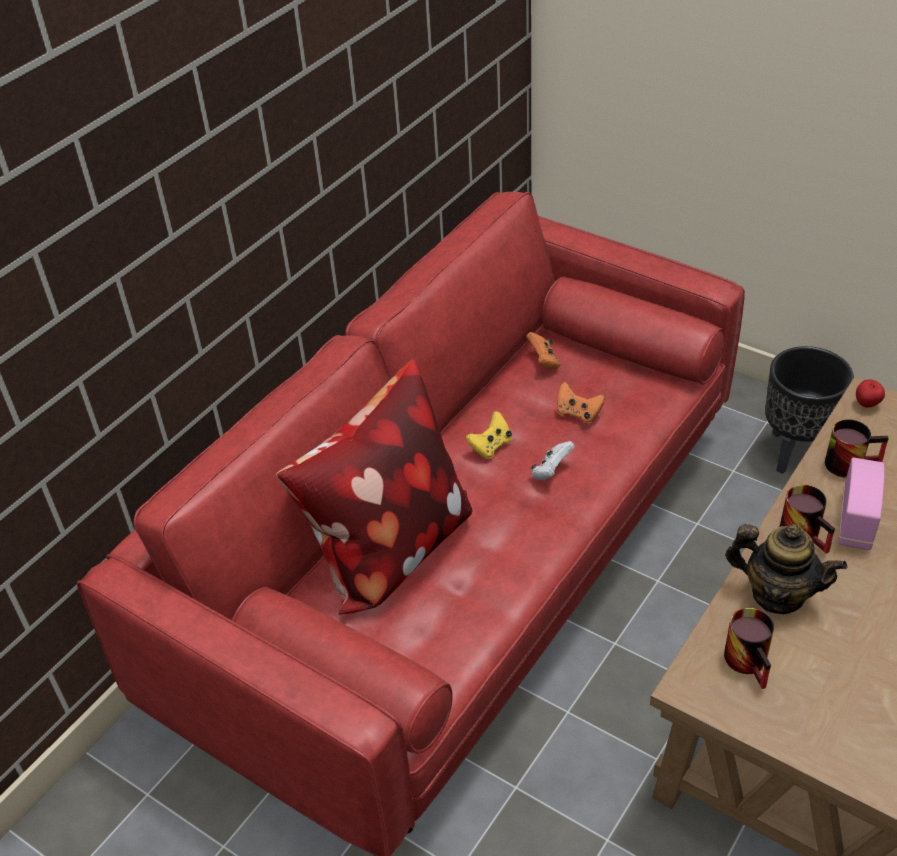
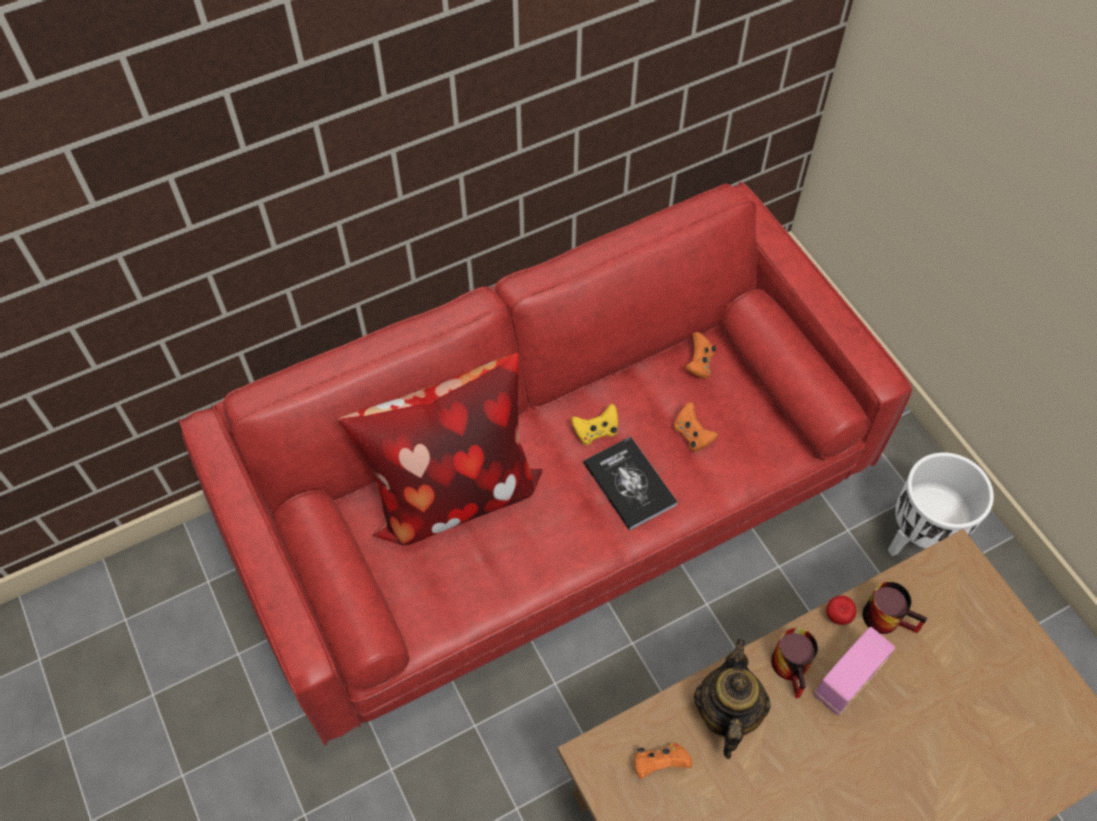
camera: 25 degrees right, 15 degrees up
(551, 471) = (629, 484): white game controller -> book
(752, 662) = (659, 764): mug -> orange game controller
(777, 594) = (726, 713): teapot -> teapot turned 135 degrees counterclockwise
(795, 453) = (919, 540): black planter -> white planter
(867, 405) = (951, 565): apple -> apple (837, 616)

